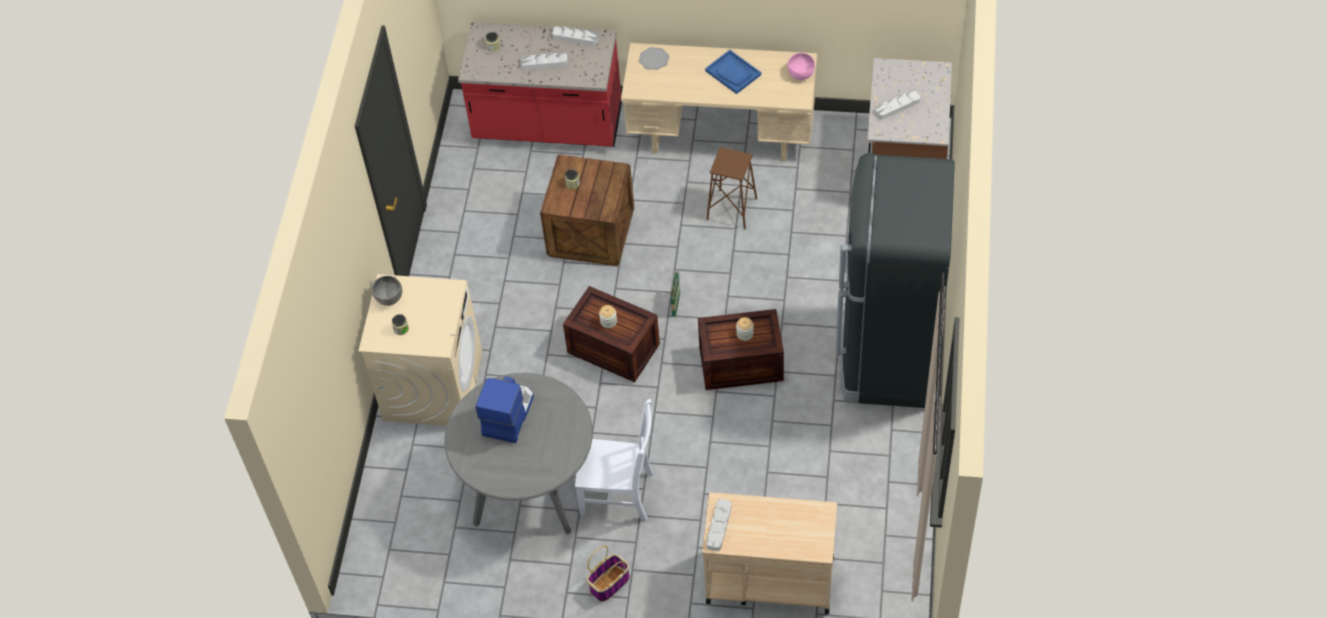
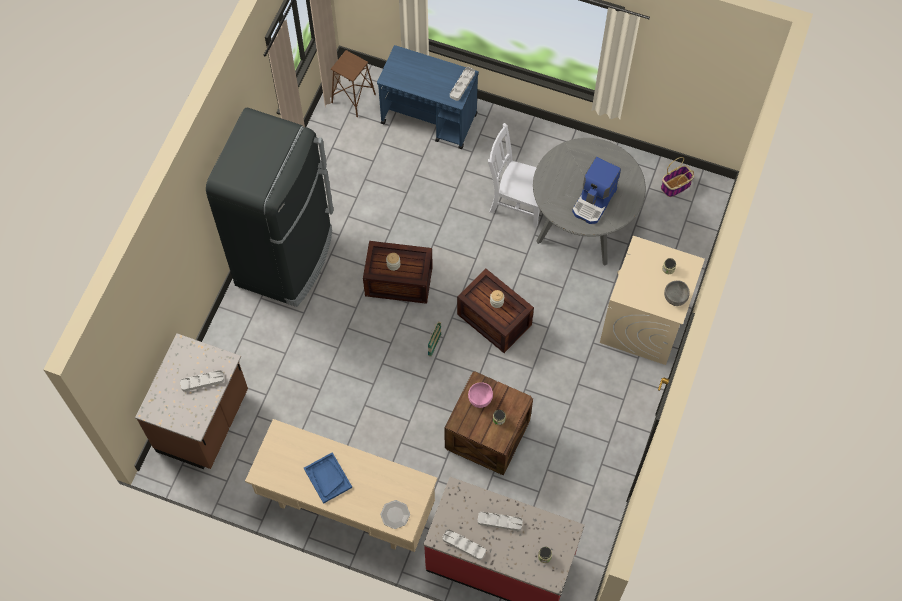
camera: 170 degrees left, 10 degrees up
(609, 583) = (539, 142): basket -> basket (675, 186)
(731, 209) = (362, 425): brown stool -> brown stool (353, 98)
(769, 579) = (429, 119): beige cart -> blue cart
(801, 75) = (268, 459): pink bowl -> pink bowl (480, 399)

